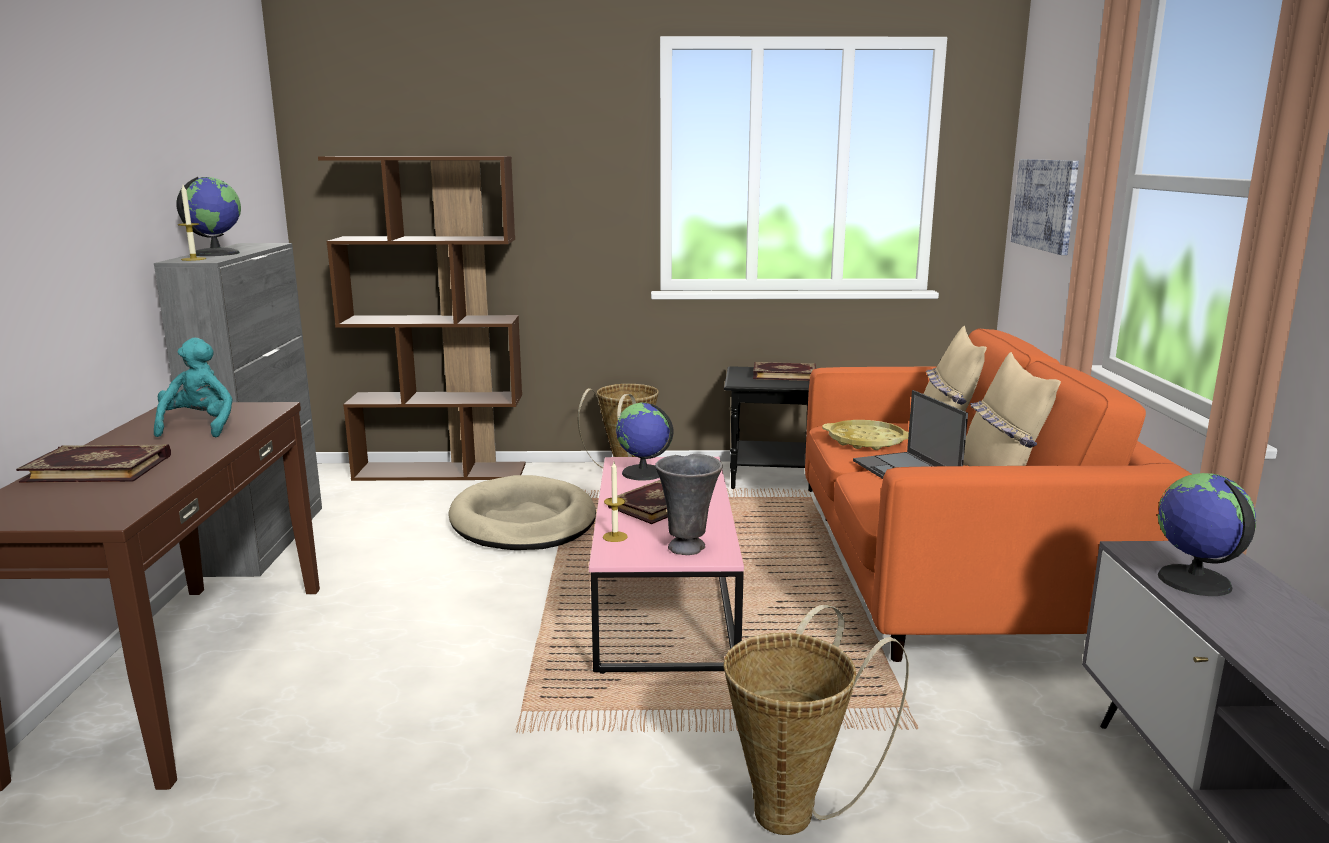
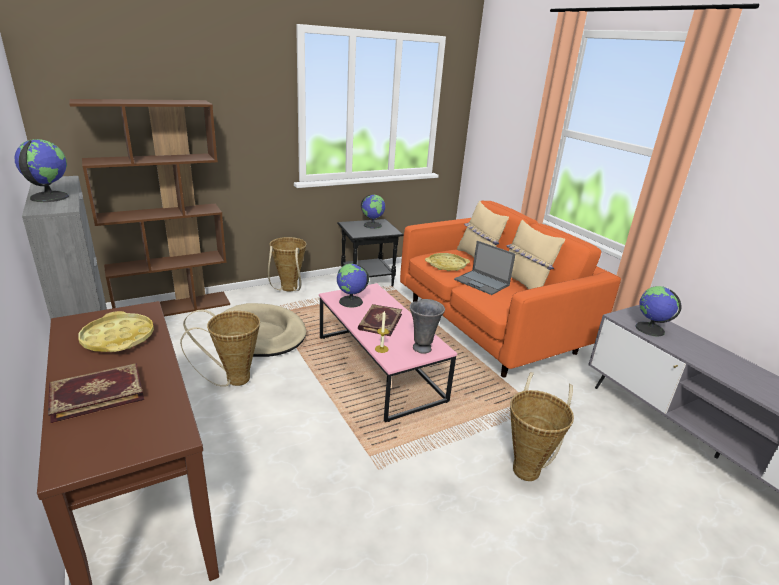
camera: 30 degrees left, 10 degrees up
(193, 259) = (48, 207): candle -> none
(199, 427) = (118, 338): turquoise plush toy -> yellow tray
(427, 569) = (232, 380): none -> basket
(784, 374) = (372, 225): book -> globe
(1045, 204) = (497, 132): picture -> none

